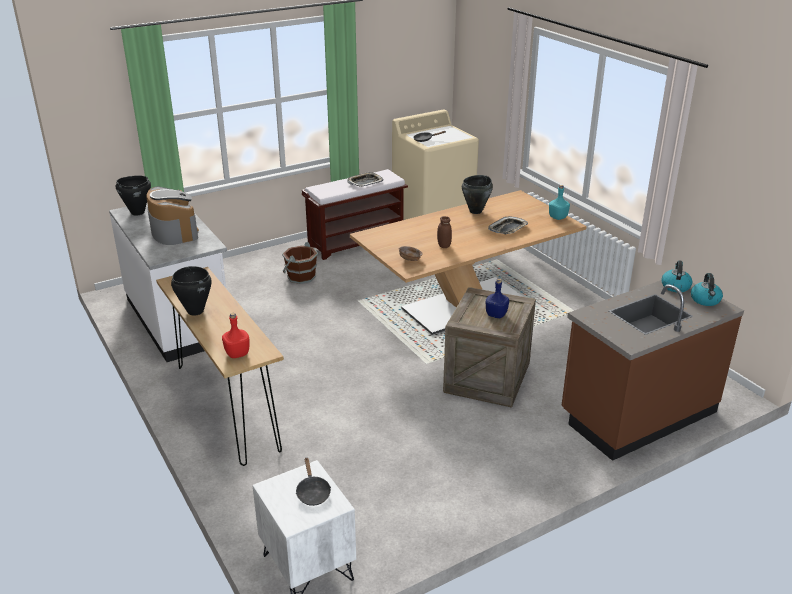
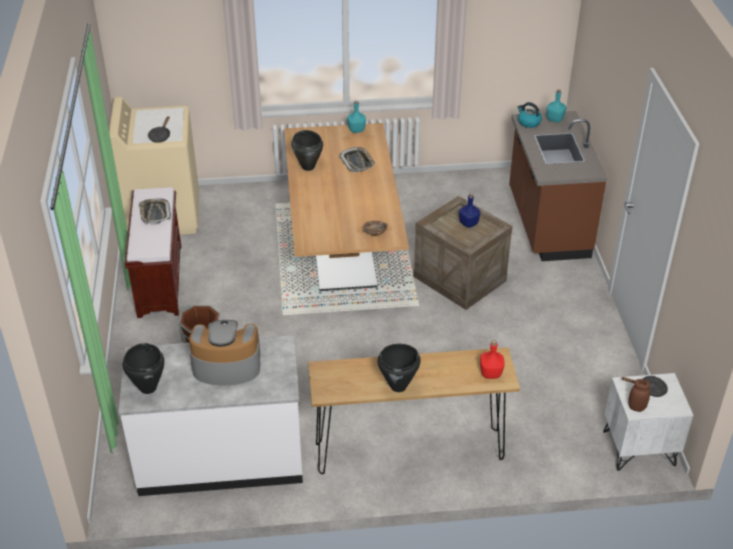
camera: 65 degrees left, 10 degrees up
(444, 246) = (363, 206): brown jar -> brown jar (636, 407)
(705, 300) = (555, 119): kettle -> turquoise bottle

